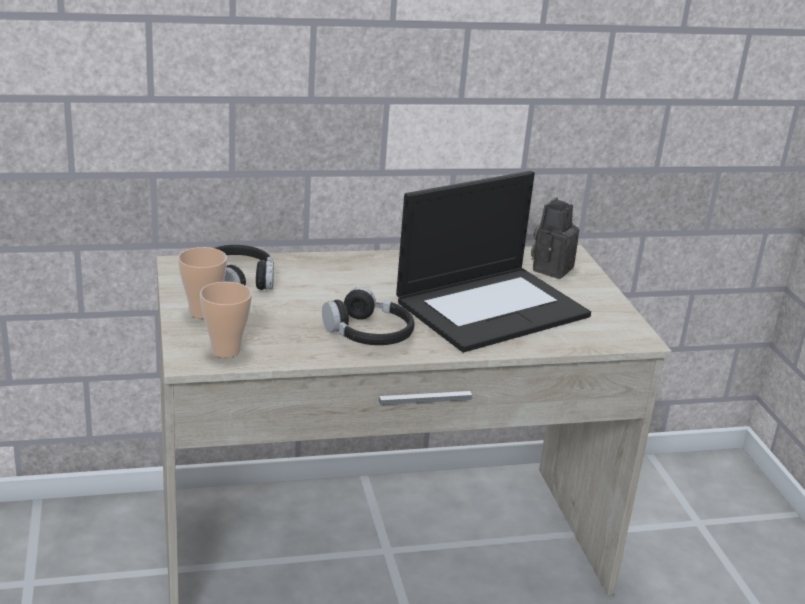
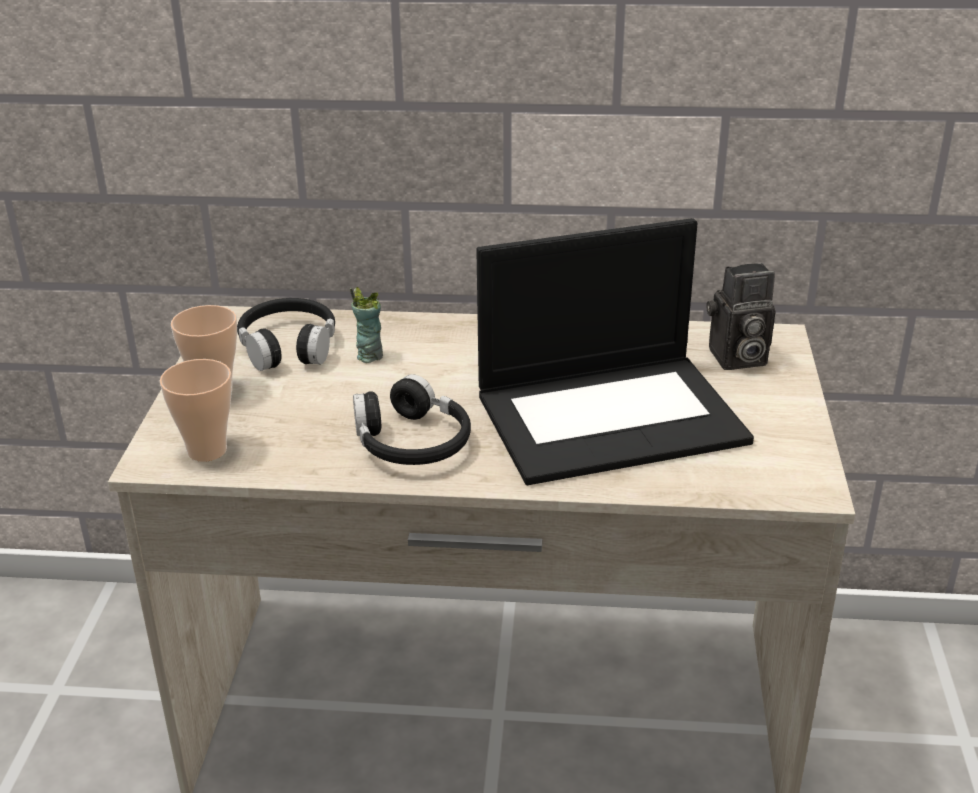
camera: 20 degrees right, 5 degrees up
(302, 282) = (369, 356): none -> cup
(551, 268) = (736, 359): camera -> camera turned 150 degrees counterclockwise

